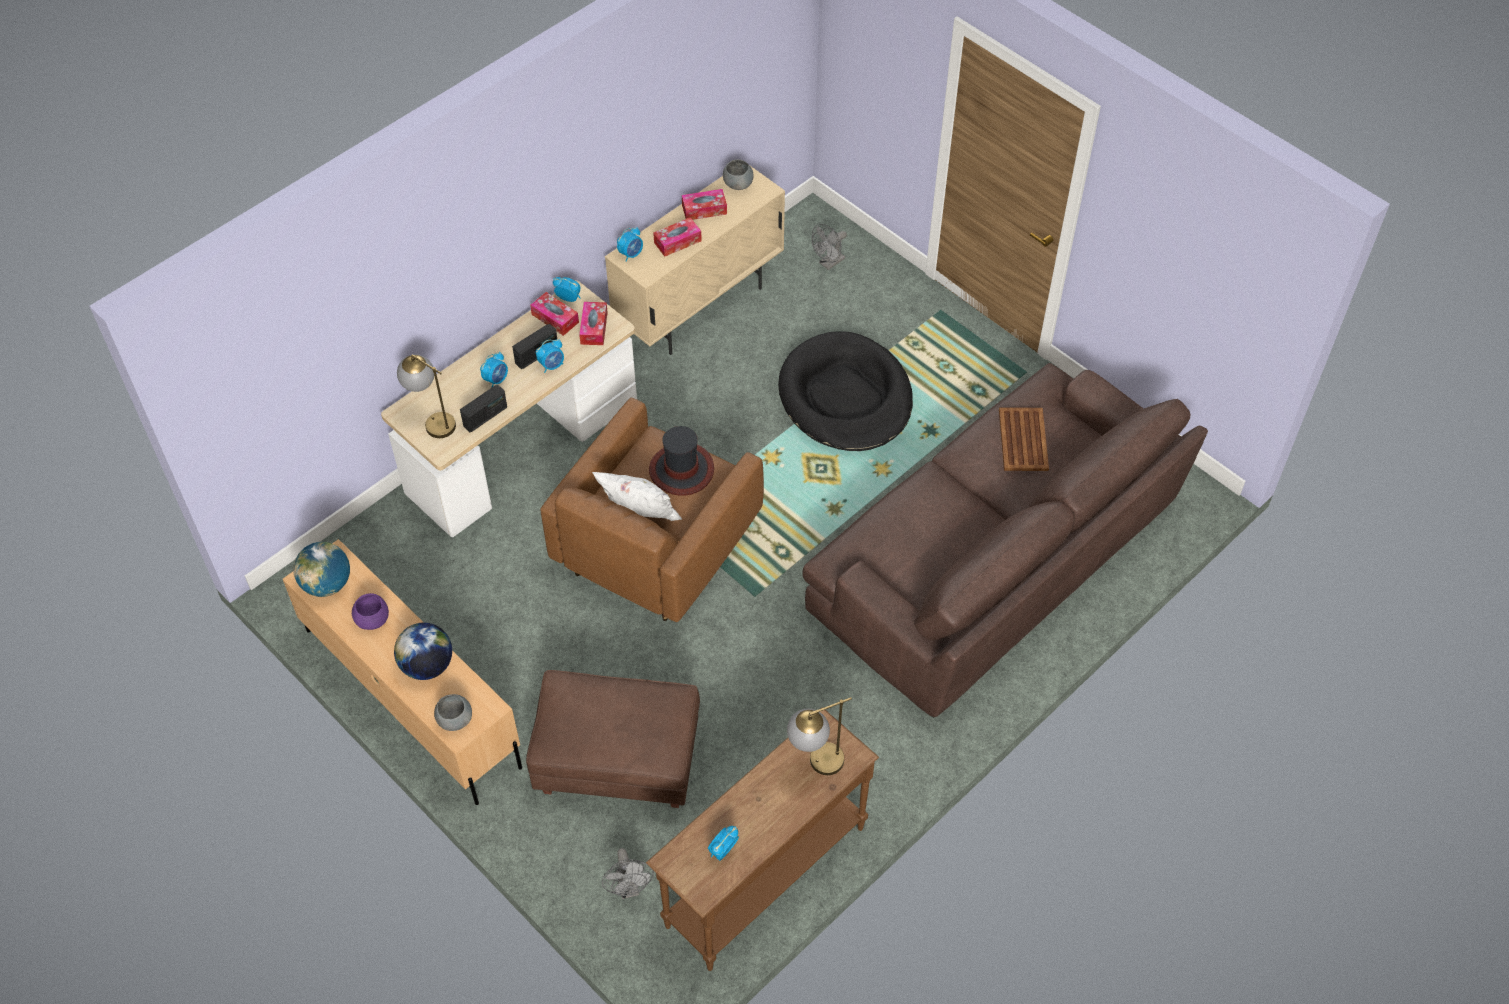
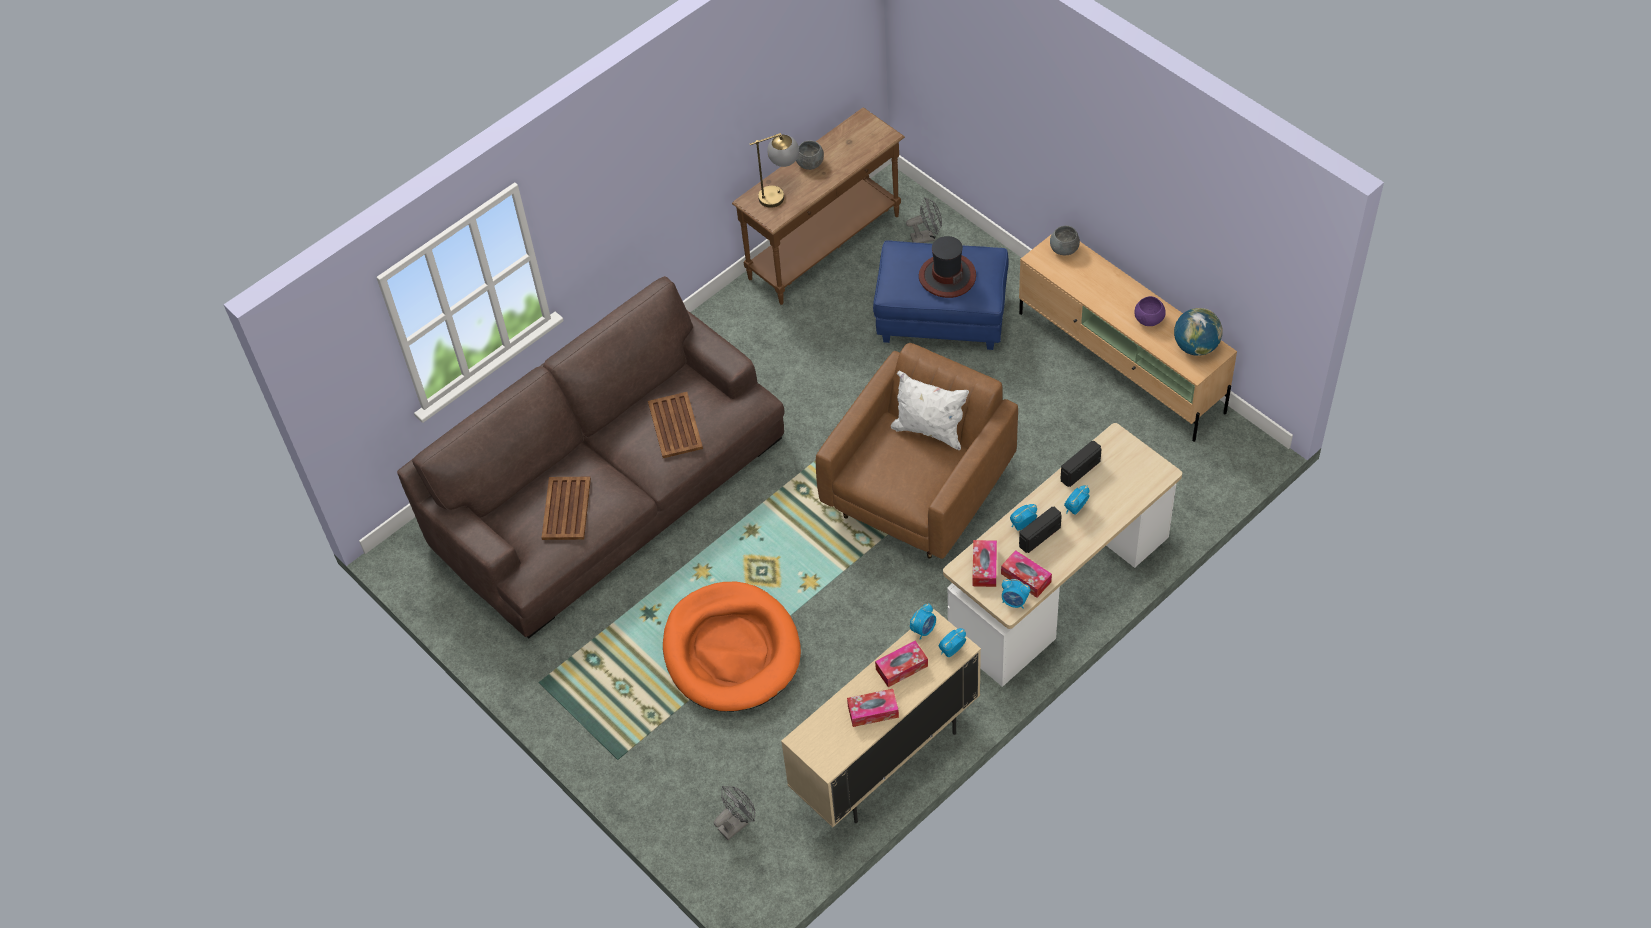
camera: 175 degrees left, 0 degrees up
(427, 665) = (1094, 287): globe -> none
(432, 421) = (1130, 465): table lamp -> none
(618, 762) = (941, 319): brown ottoman -> blue ottoman
(629, 888) = (926, 237): grey fan -> grey fan turned 90 degrees clockwise
(681, 470) = (892, 474): hat -> hat (947, 276)
(723, 851) = (849, 142): alarm clock -> alarm clock (923, 629)
(738, 184) = (834, 748): grey bowl -> grey bowl (810, 164)
(845, 397) = (731, 650): black dog bed -> orange dog bed
(920, 527) = (675, 425): none -> brown tray

